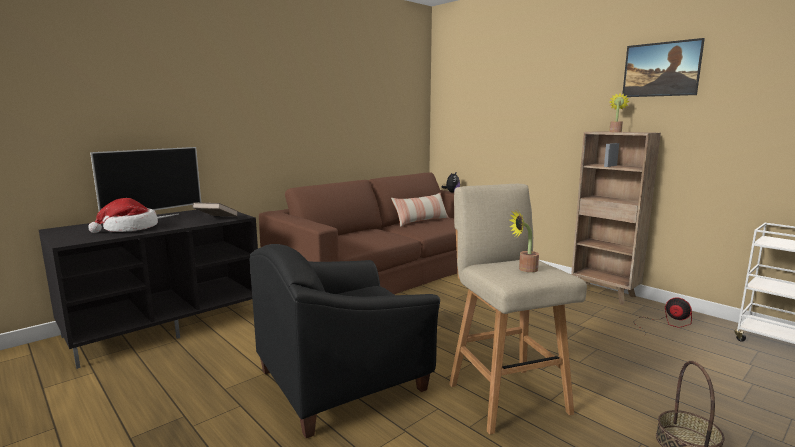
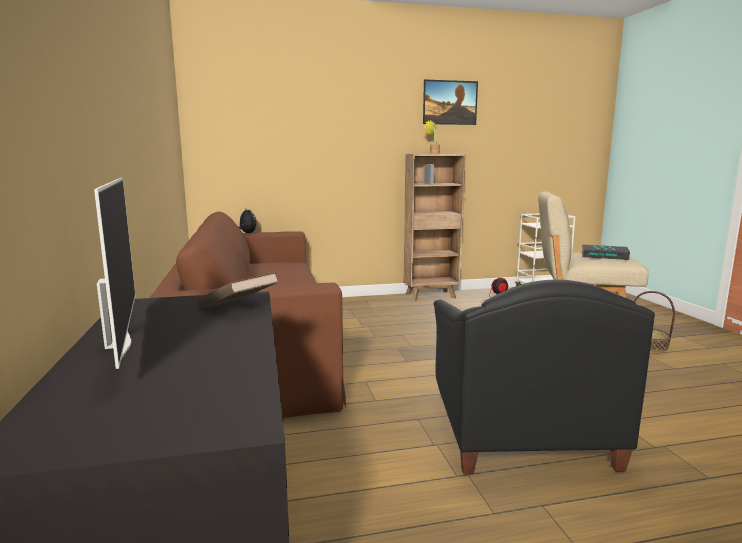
camera: 60 degrees left, 0 degrees up
(129, 229) = (196, 366): hat -> none
(421, 221) = (260, 271): pillow -> none
(524, 269) = (604, 256): potted plant -> book

